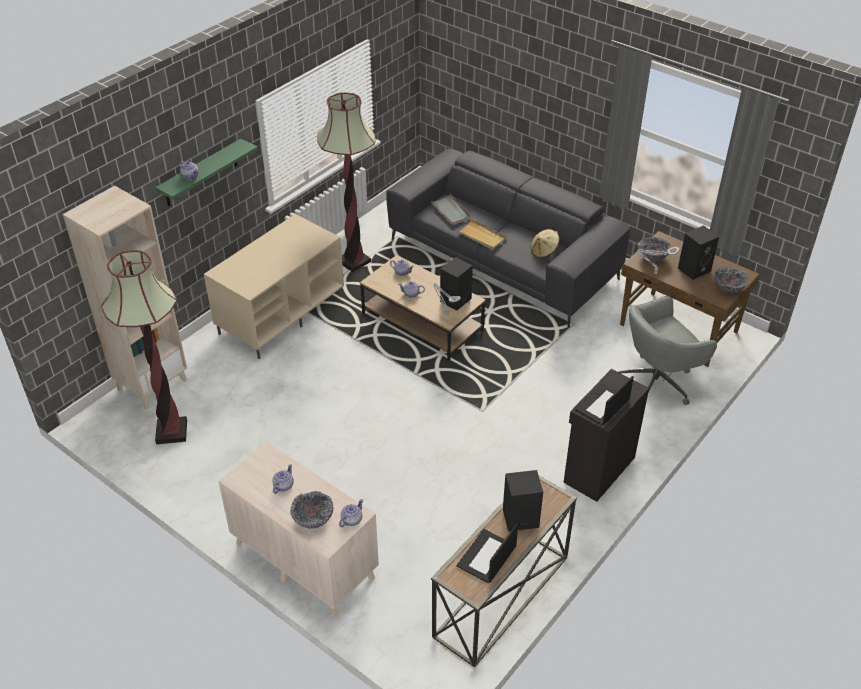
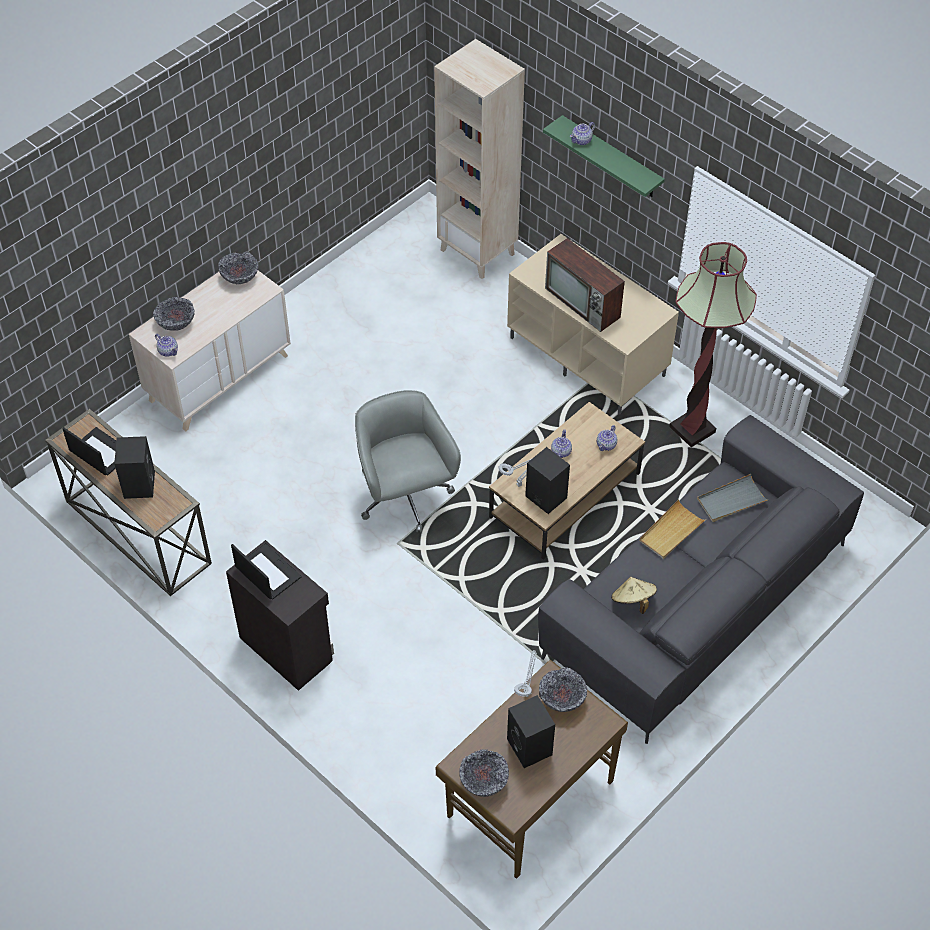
camera: 95 degrees right, 10 degrees up
(172, 432) = (405, 272): floor lamp -> none
(248, 476) = (240, 277): none -> bowl
(283, 486) = (222, 302): teapot -> none
(286, 259) = (584, 303): none -> television
(657, 382) = (424, 745): grey office chair -> grey office chair (405, 497)

